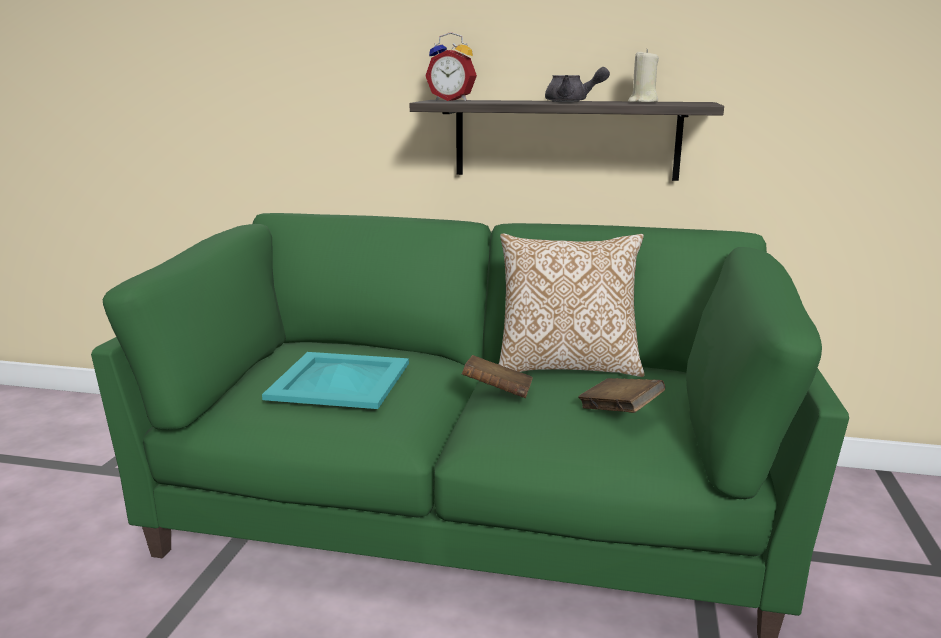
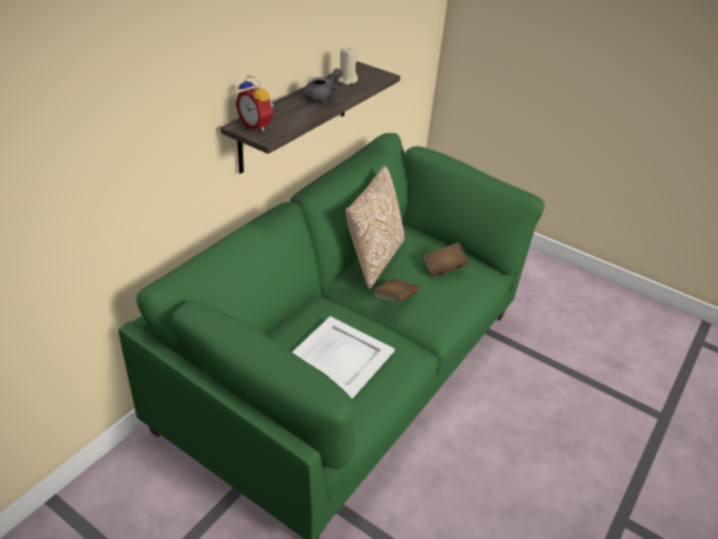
camera: 70 degrees left, 20 degrees up
(340, 381) = (340, 357): turquoise tray -> white tray
(452, 100) = (257, 125): alarm clock -> alarm clock turned 90 degrees clockwise

